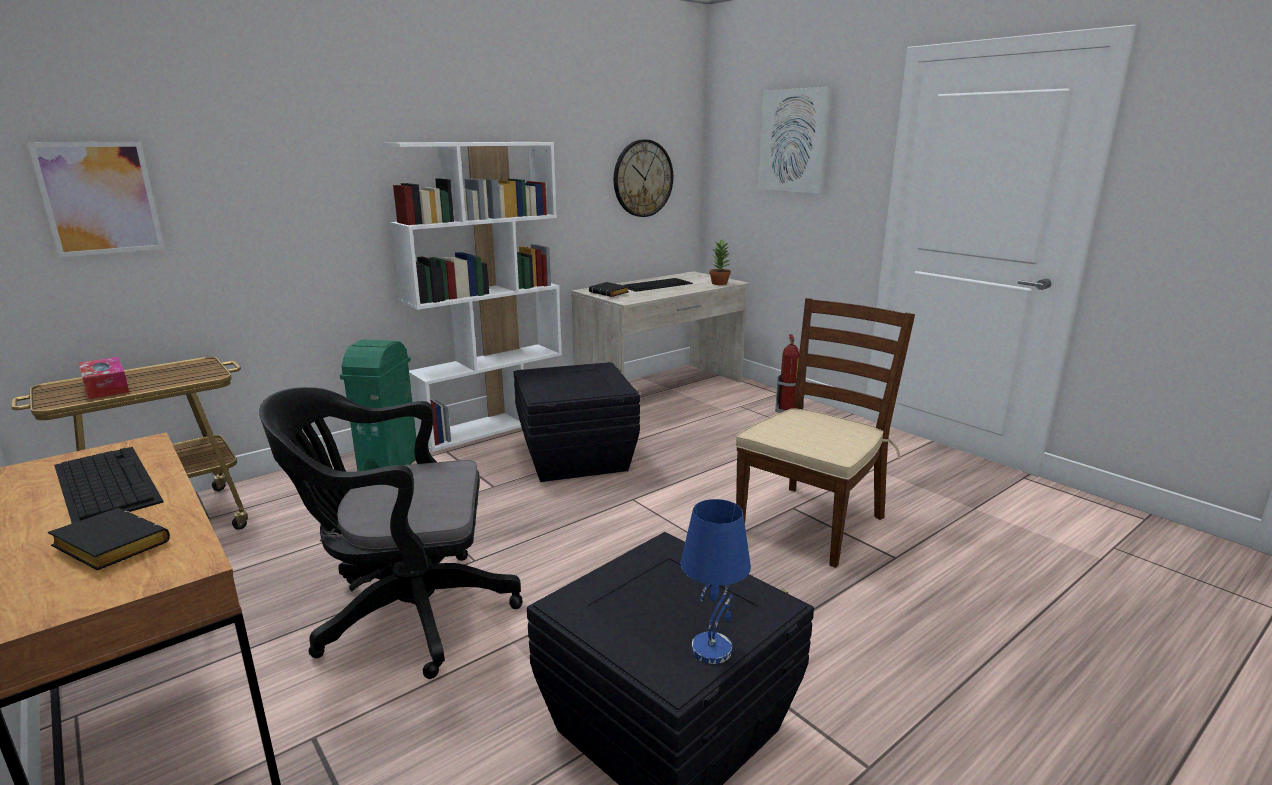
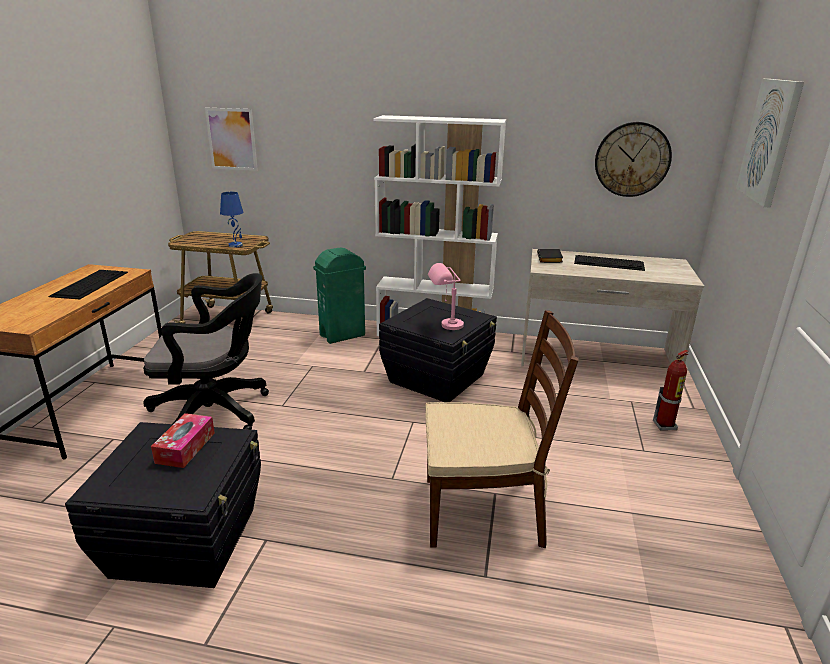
camera: 50 degrees right, 5 degrees up
(106, 387) = (205, 240): tissue box -> tissue box (185, 447)
(107, 547) = (35, 308): black book -> none
(406, 614) = (217, 412): black office chair -> black office chair turned 135 degrees clockwise
(595, 383) = (445, 326): none -> pink table lamp
(712, 648) = (130, 491): blue table lamp -> blue table lamp (236, 245)
(720, 283) = (670, 278): potted plant -> none

